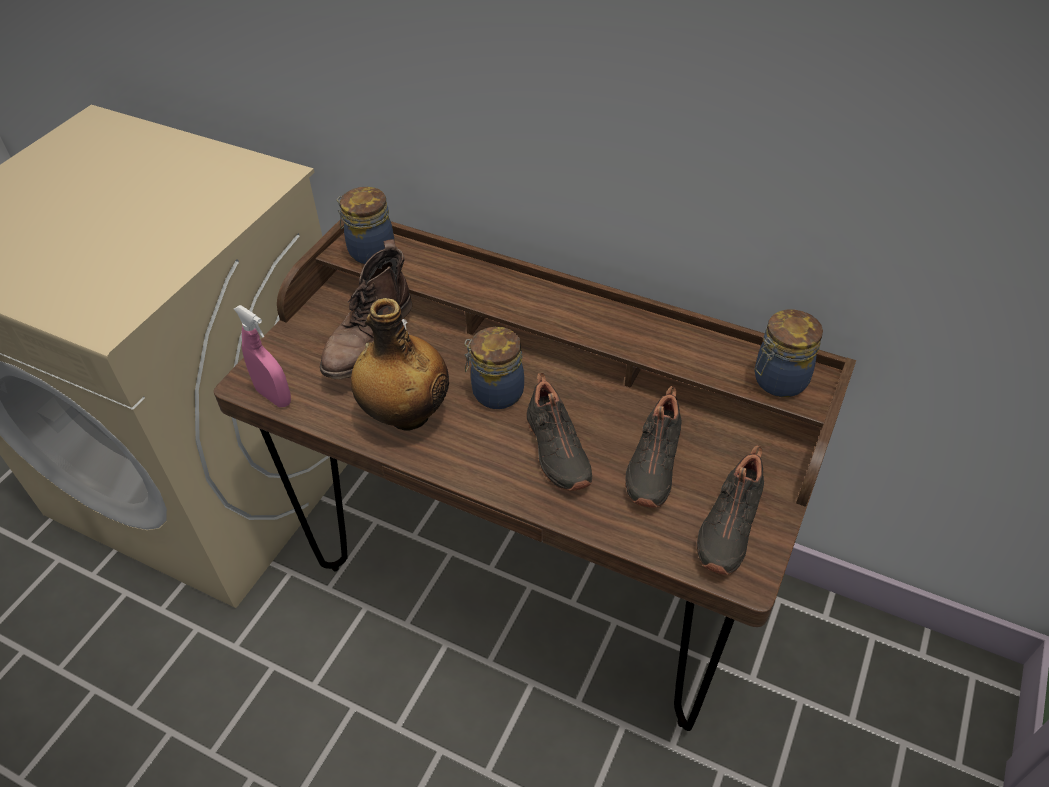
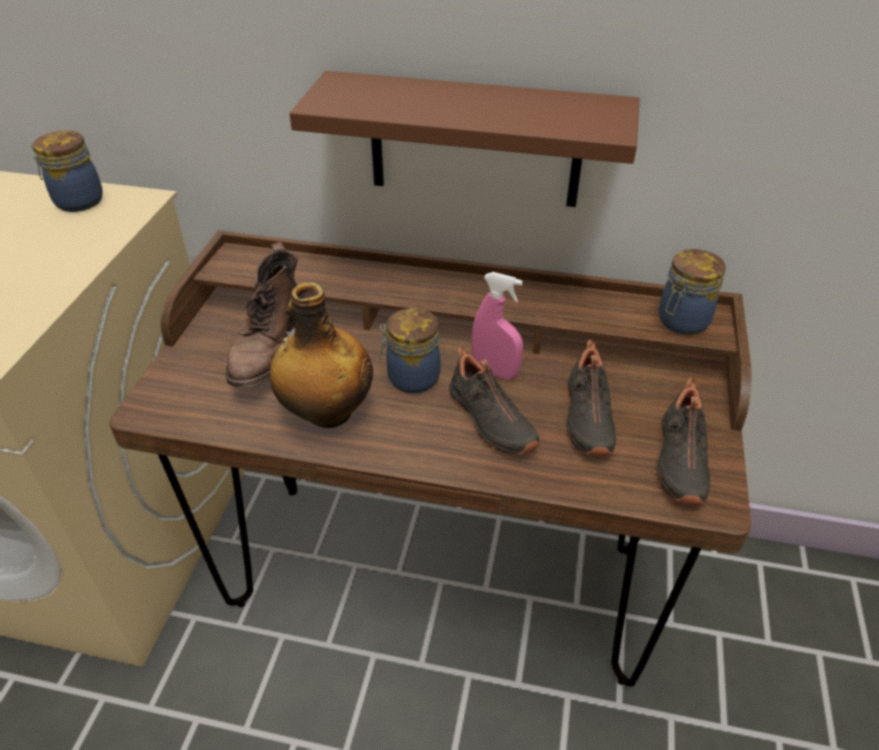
camera: 15 degrees left, 5 degrees down
(274, 397) = (179, 418): pink spray bottle -> pink spray bottle (495, 372)
(369, 251) = (248, 265): jar -> jar (77, 201)
(593, 164) = (475, 141): none -> brown shelf

